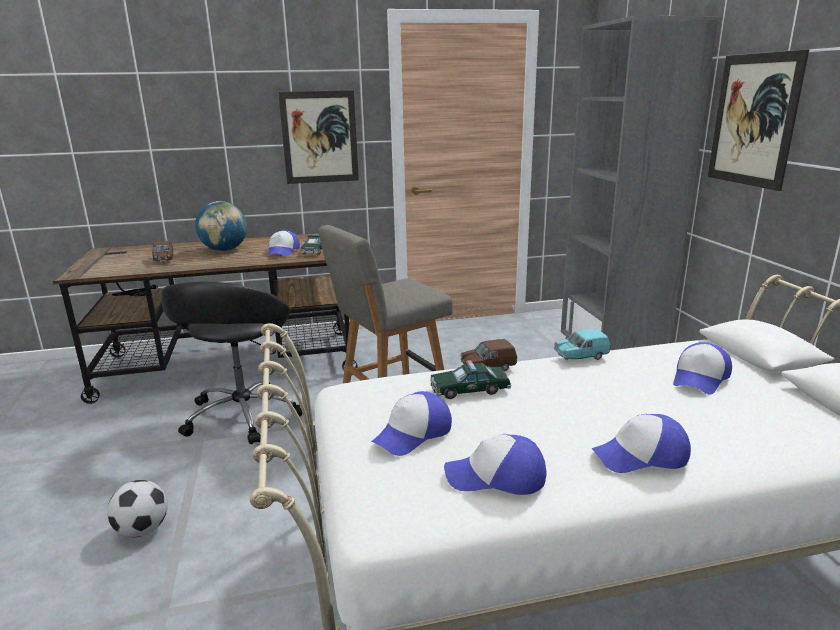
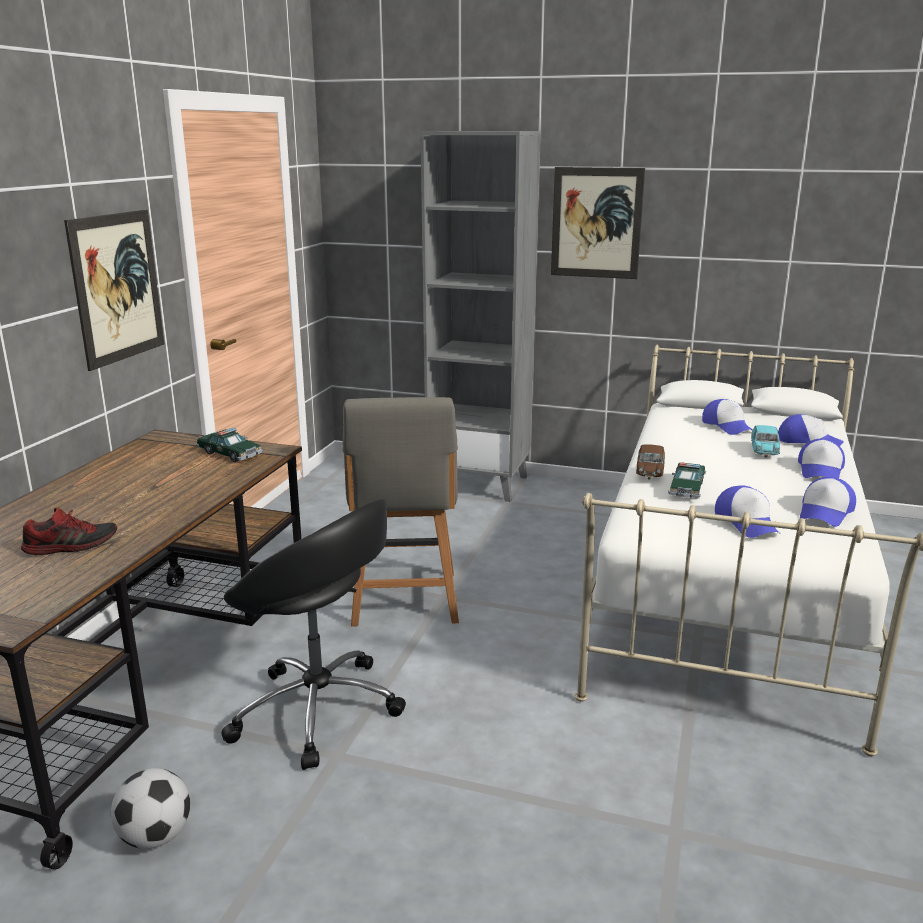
camera: 60 degrees left, 0 degrees up
(143, 530) = (515, 832): football -> football (155, 837)
(164, 260) = (71, 546): brown toy car -> shoe
(225, 250) = (103, 500): globe -> none
(283, 251) = (196, 470): cap -> cap (808, 442)
(580, 357) = (659, 443): turquoise toy car -> turquoise toy car (764, 452)

